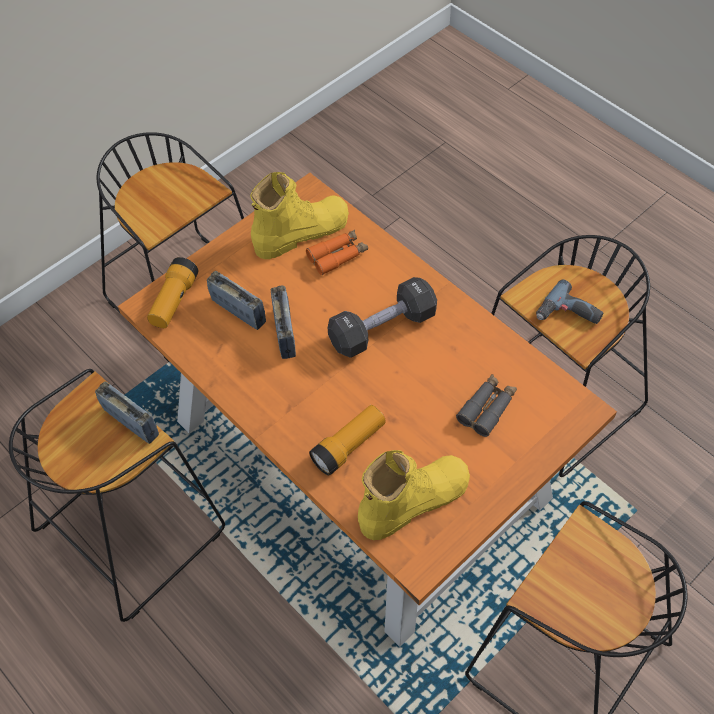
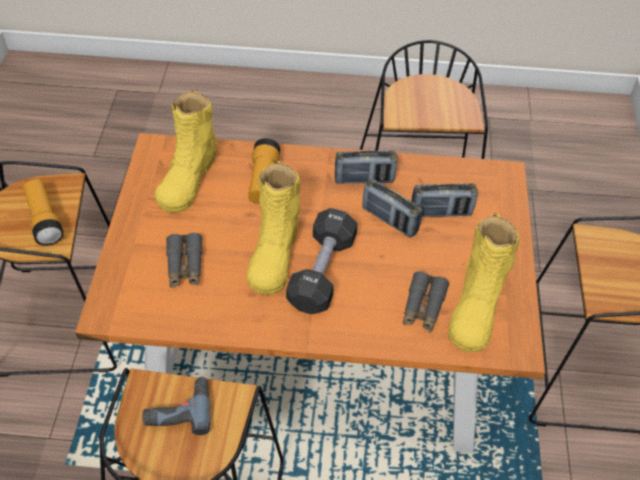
camera: 135 degrees right, 5 degrees down
(131, 422) = (420, 119): radio -> radio (364, 179)
(174, 301) = (493, 189): flashlight -> flashlight (44, 219)
(338, 256) = (423, 307): orange binoculars -> grey binoculars
(403, 370) = (274, 251): none -> yellow boot

